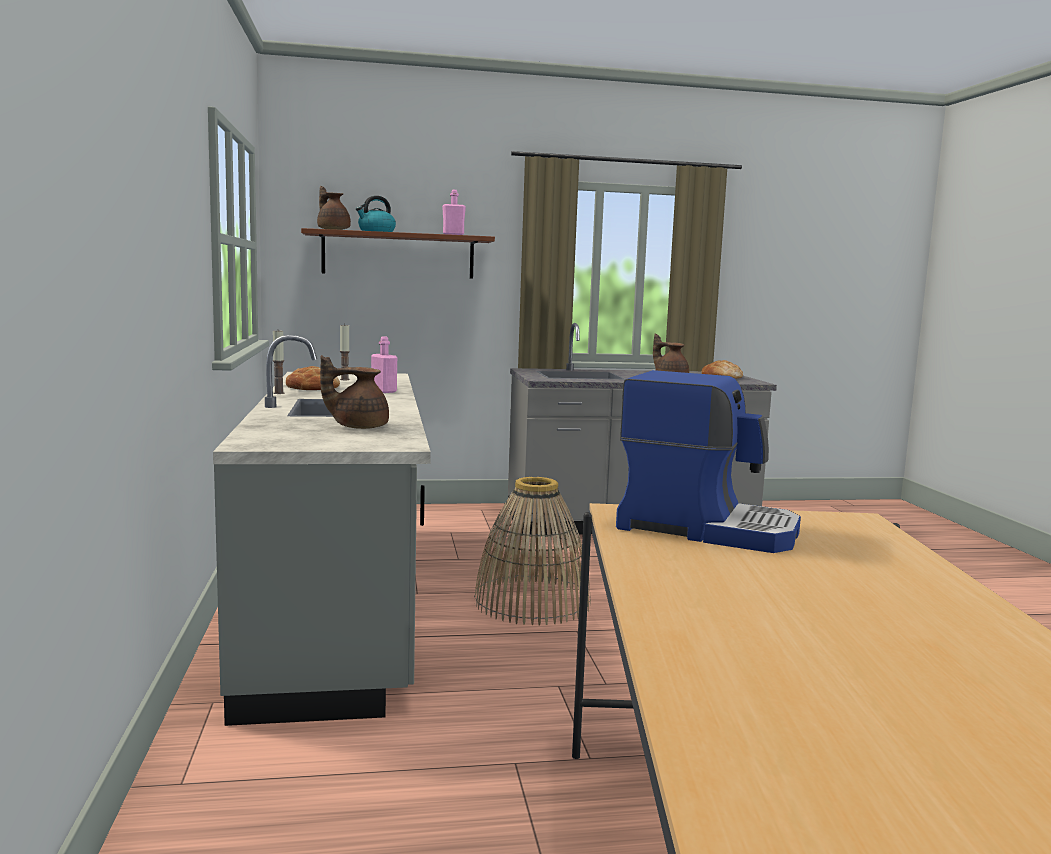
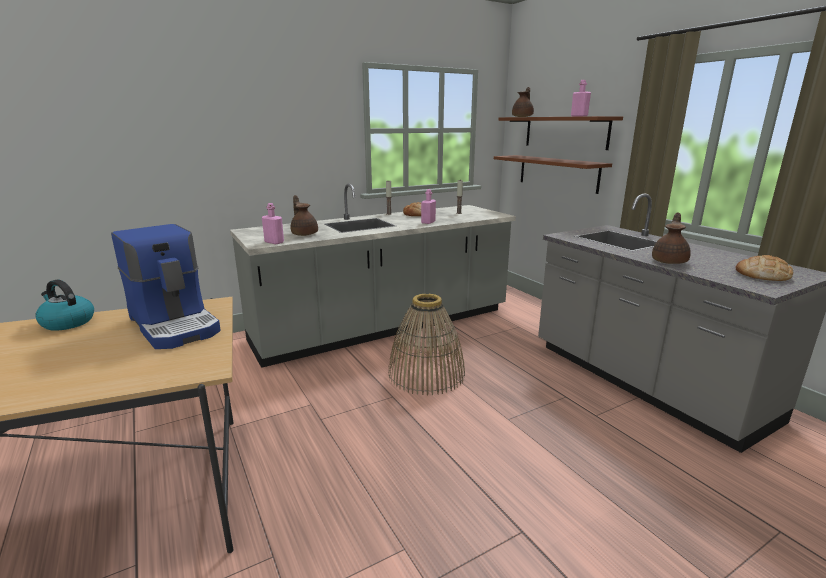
camera: 70 degrees right, 10 degrees up
(376, 231) = (541, 116): kettle -> kettle (67, 322)
(391, 312) = (557, 173): none -> brown shelf
(399, 440) = (274, 242): none -> pink bottle
(706, 528) = (176, 325): coffee machine -> coffee machine turned 45 degrees counterclockwise

